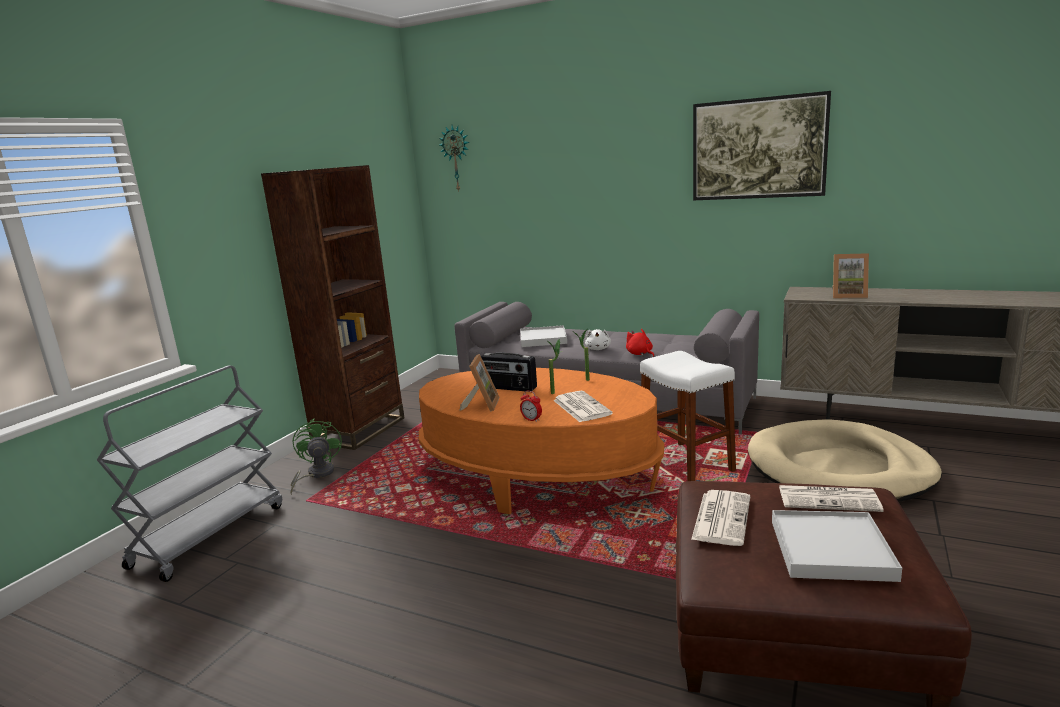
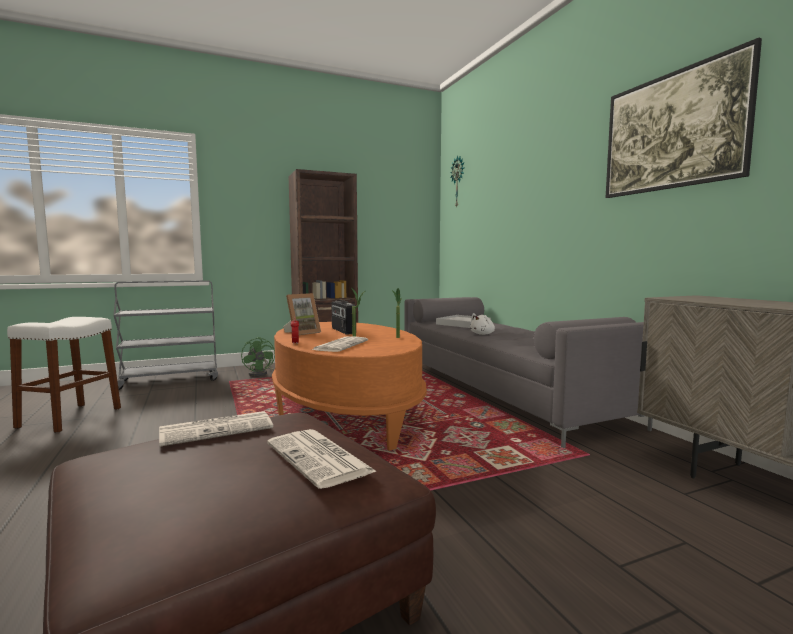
camera: 40 degrees right, 10 degrees down
(316, 475) = (260, 373): green fan -> green fan turned 120 degrees clockwise
(640, 354) = (503, 341): red plush toy -> none
(686, 464) = (460, 447): white stool -> white stool (70, 417)
(831, 550) = (183, 484): white tray -> none
(839, 469) = (609, 516): beige dog bed -> none
(848, 296) = (738, 302): picture frame -> none

